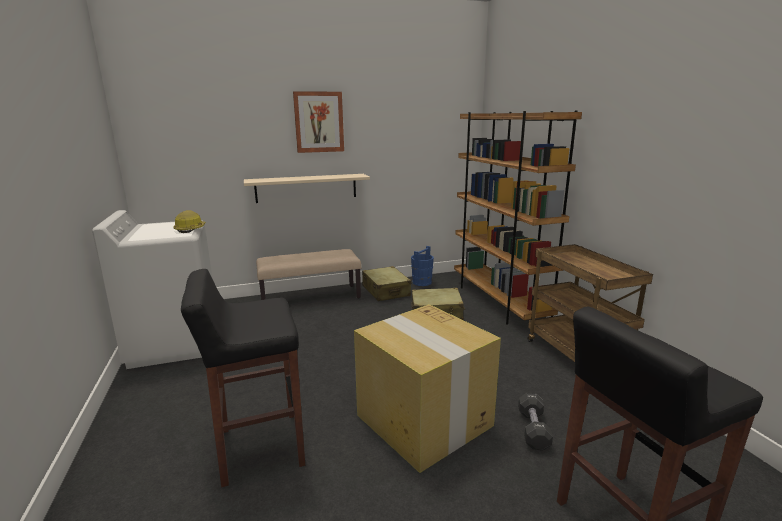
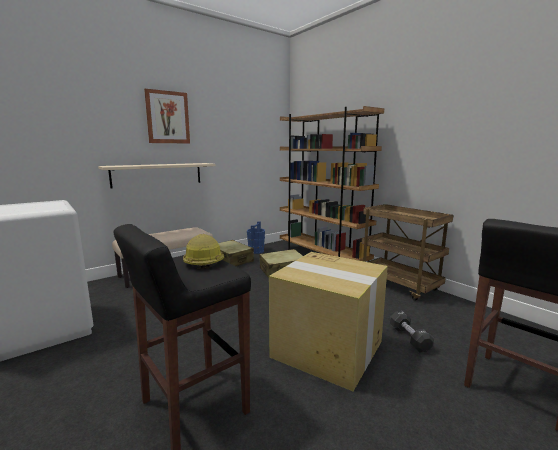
camera: 20 degrees left, 5 degrees down
(190, 229) = (62, 205): hard hat -> hard hat (203, 261)

